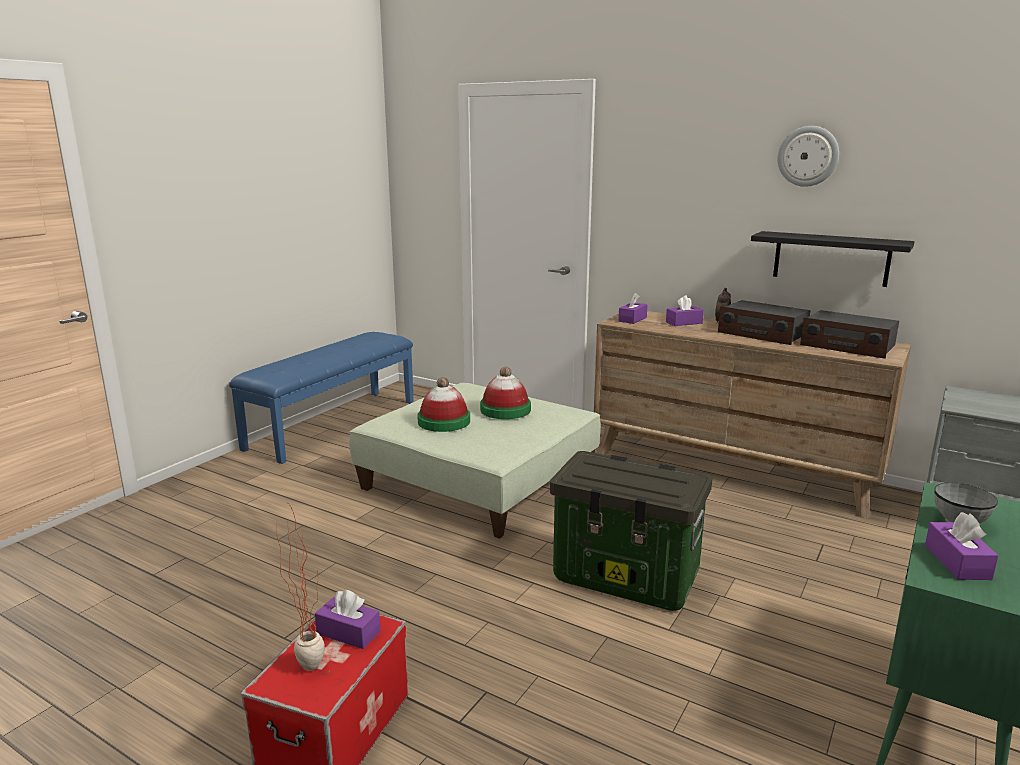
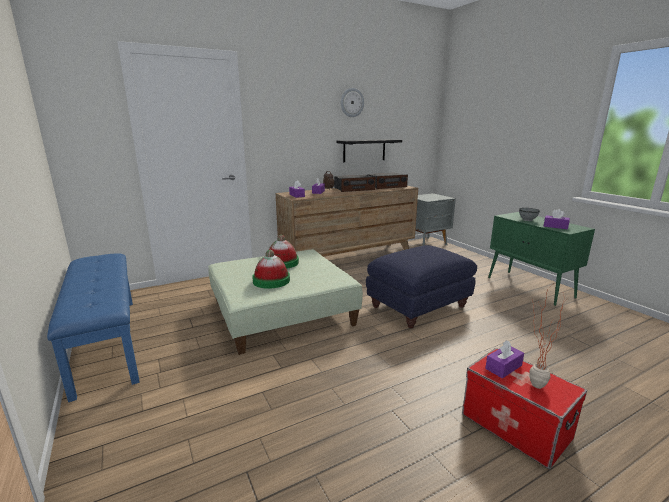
camera: 60 degrees left, 0 degrees up
(628, 578) = (419, 306): storage box -> blue ottoman

